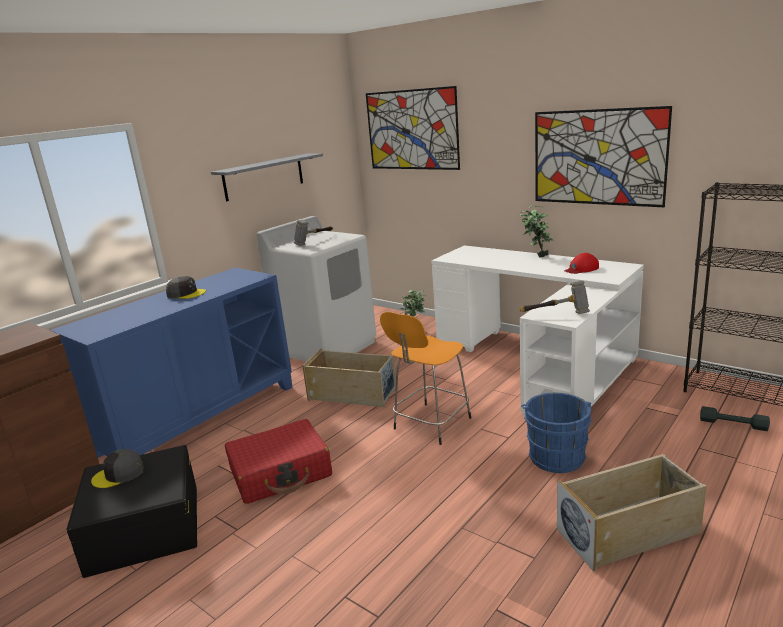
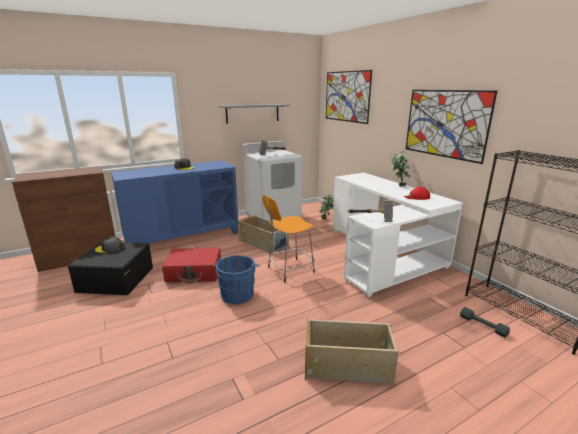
camera: 20 degrees right, 0 degrees up
(556, 455) = (344, 308): blue bucket -> blue bucket (238, 293)

